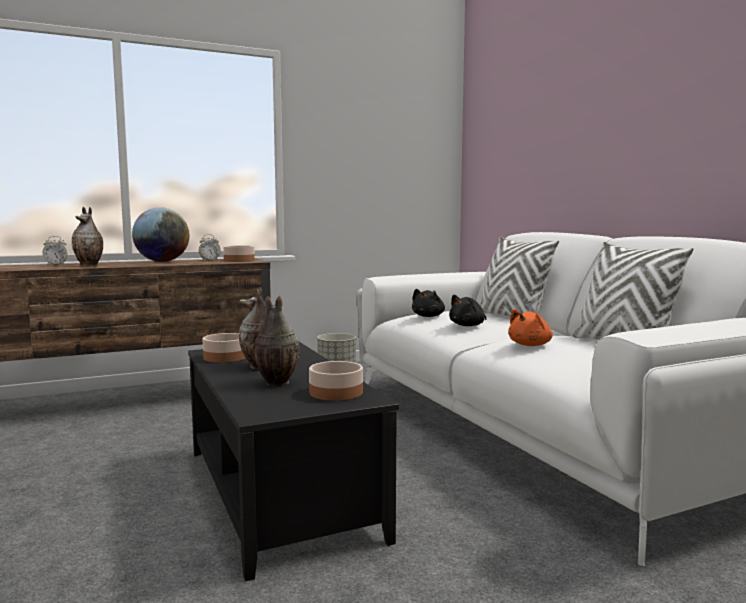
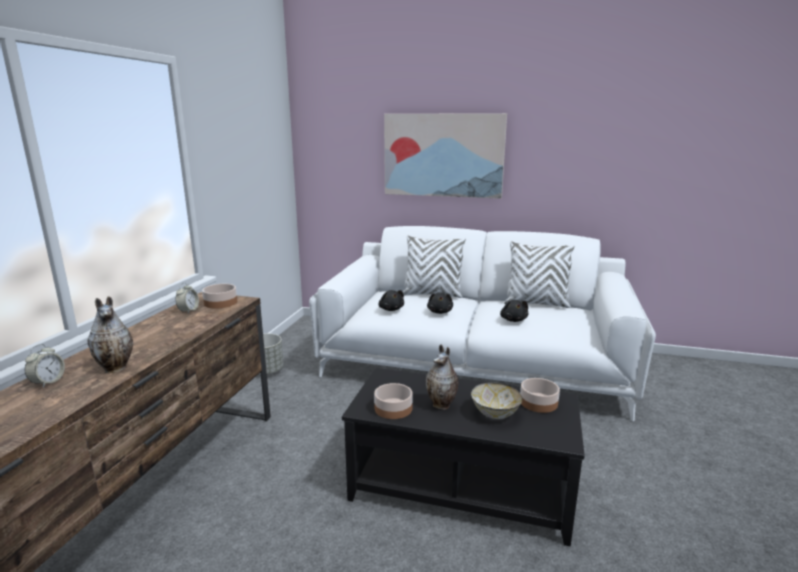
camera: 50 degrees left, 10 degrees up
(162, 261) = (148, 329): globe -> none
(275, 383) = (495, 413): vase -> bowl
(531, 345) = (513, 320): orange plush toy -> black plush toy
(588, 135) = (443, 155): none -> picture

